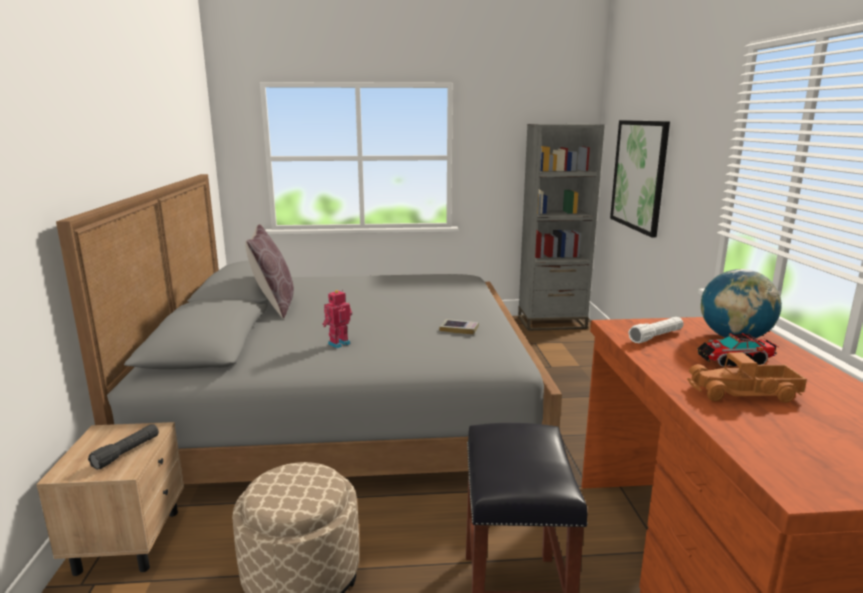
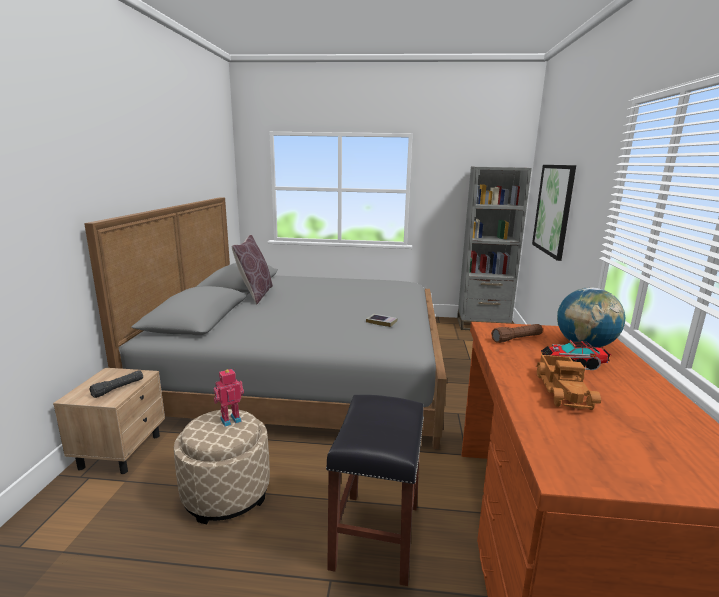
camera: 10 degrees right, 0 degrees up
(338, 343) = (286, 325): toy robot -> toy robot (230, 419)
(656, 337) = (516, 339): white flashlight -> brown flashlight
(744, 393) = (564, 390): toy truck -> toy truck turned 90 degrees counterclockwise

